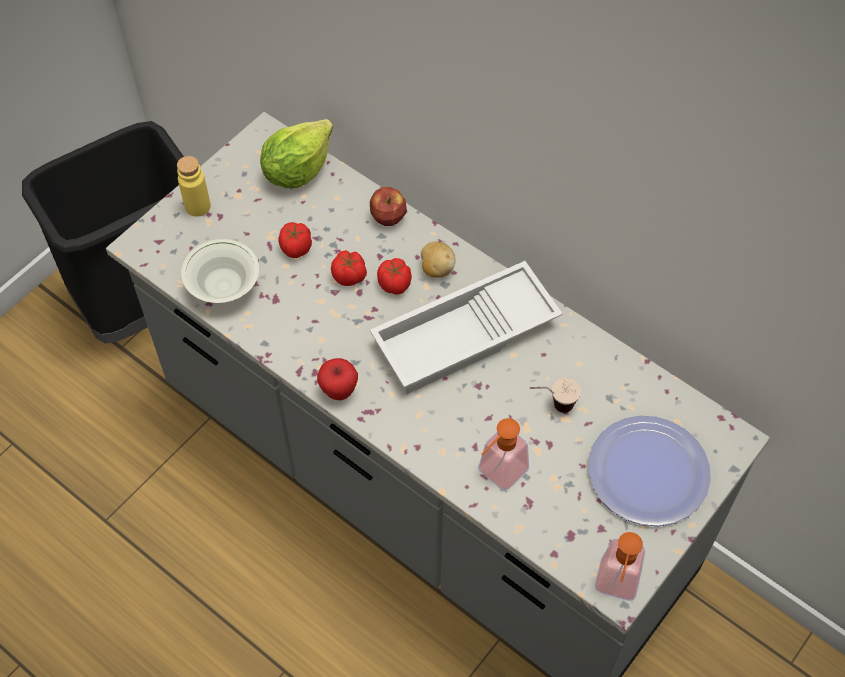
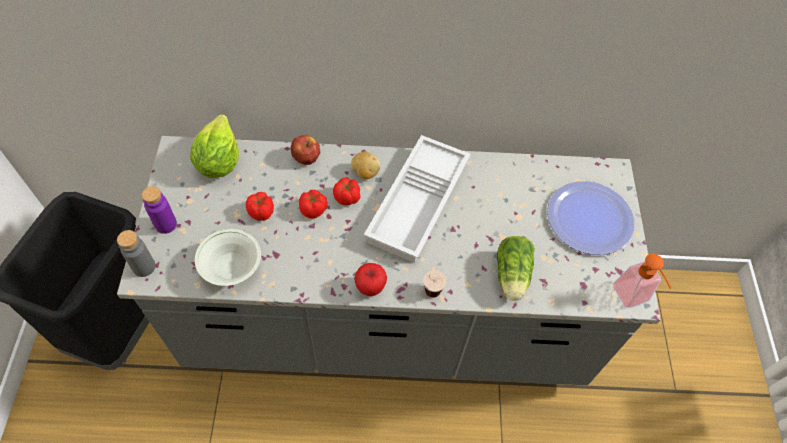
camera: 40 degrees left, 0 degrees up
(147, 237) = (144, 267): none -> grey bottle
(197, 206) = (166, 224): yellow bottle -> purple bottle
(497, 475) = (511, 277): soap dispenser -> lettuce
(552, 407) = (505, 215): cup -> cup (426, 297)

